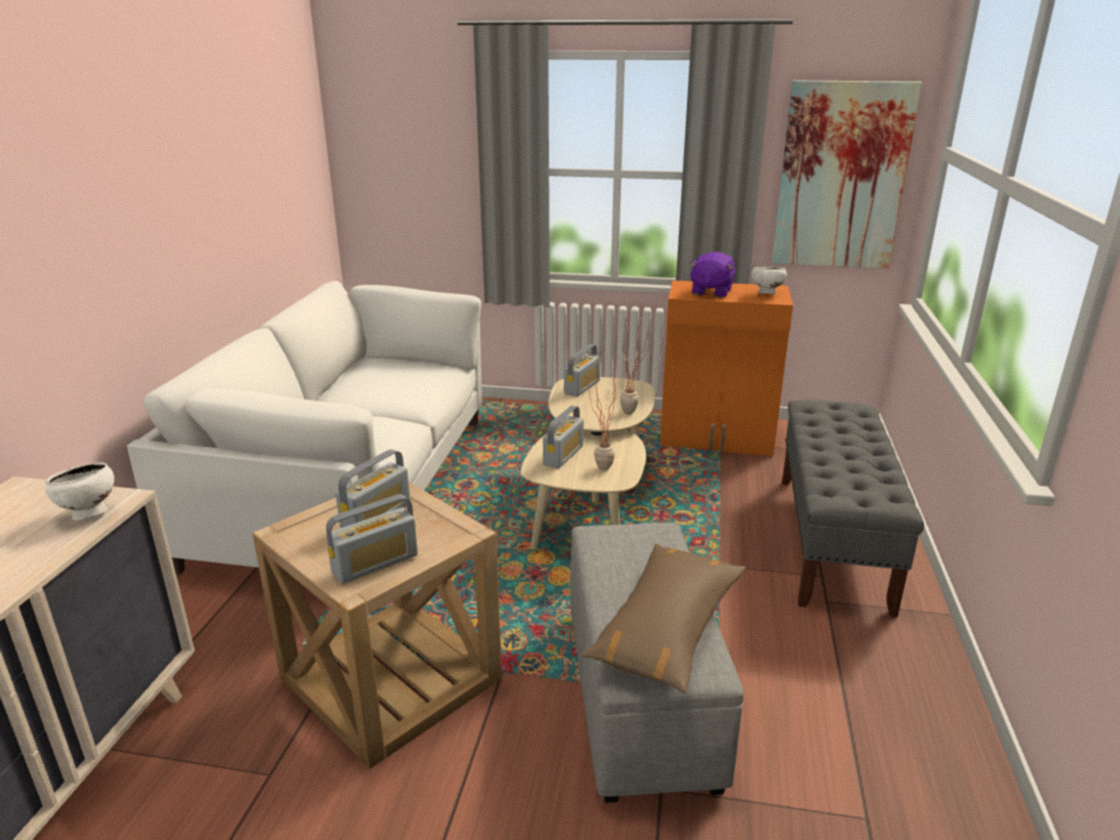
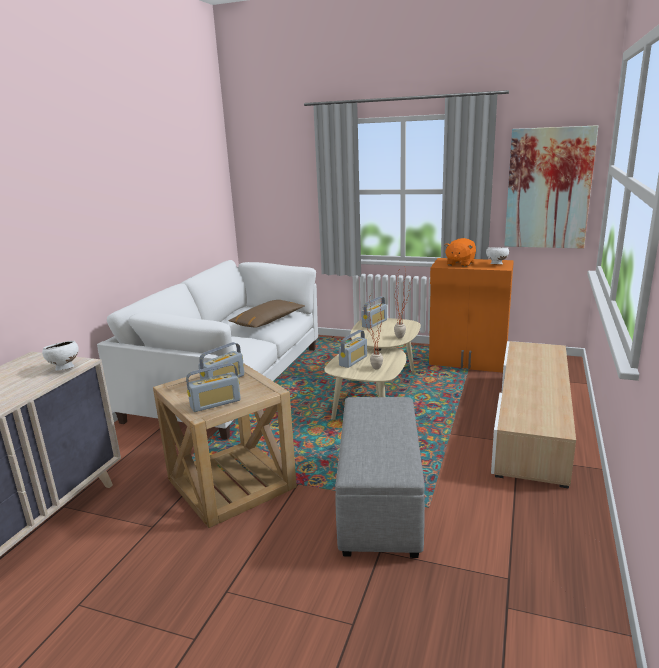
camera: 10 degrees right, 5 degrees down
(667, 628) = (385, 450): brown pillow -> brown pillow (267, 321)
(711, 292) = (460, 263): purple plush toy -> orange plush toy
(832, 541) = (531, 423): grey bench -> beige tv stand

